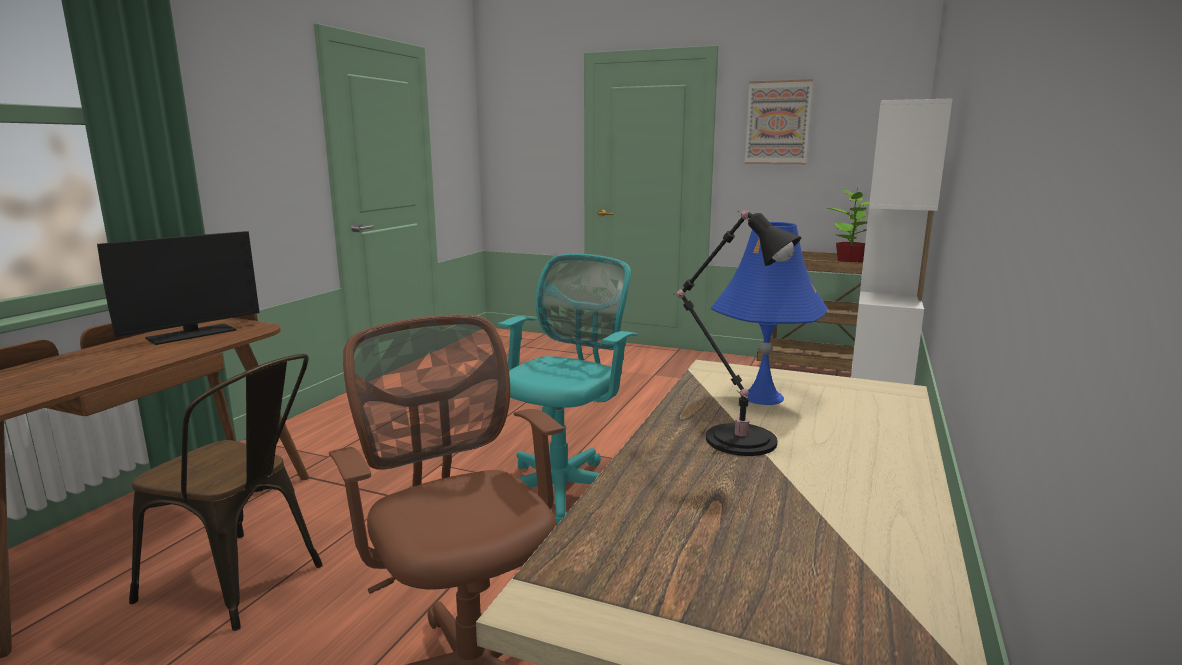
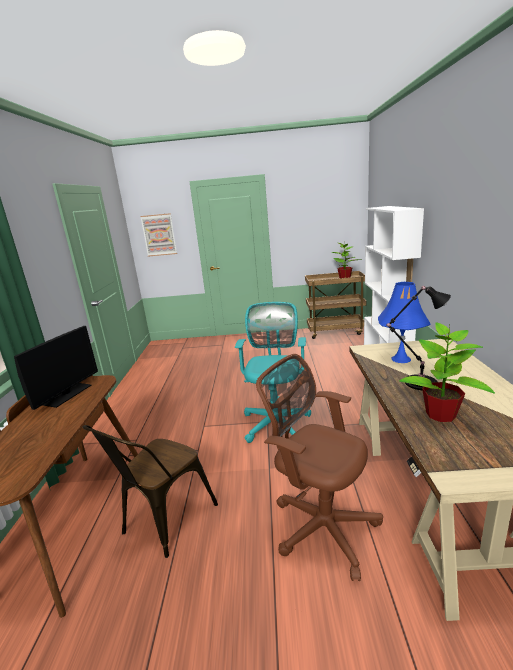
camera: 20 degrees left, 5 degrees up
(244, 583) = (164, 522): brown chair -> brown chair turned 120 degrees clockwise
(694, 499) = (440, 415): none -> potted plant
(777, 123) = (299, 212): picture -> picture (159, 235)

